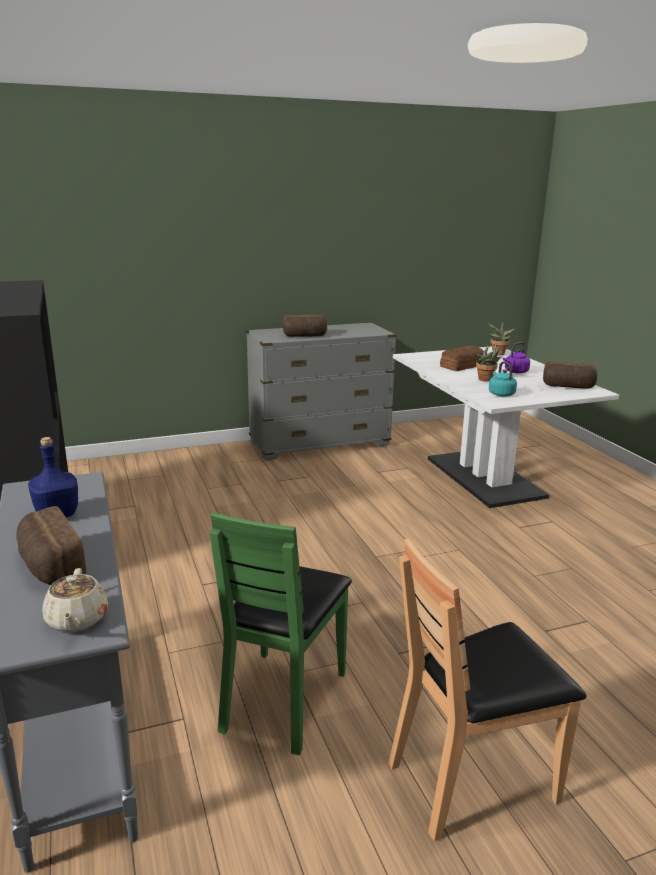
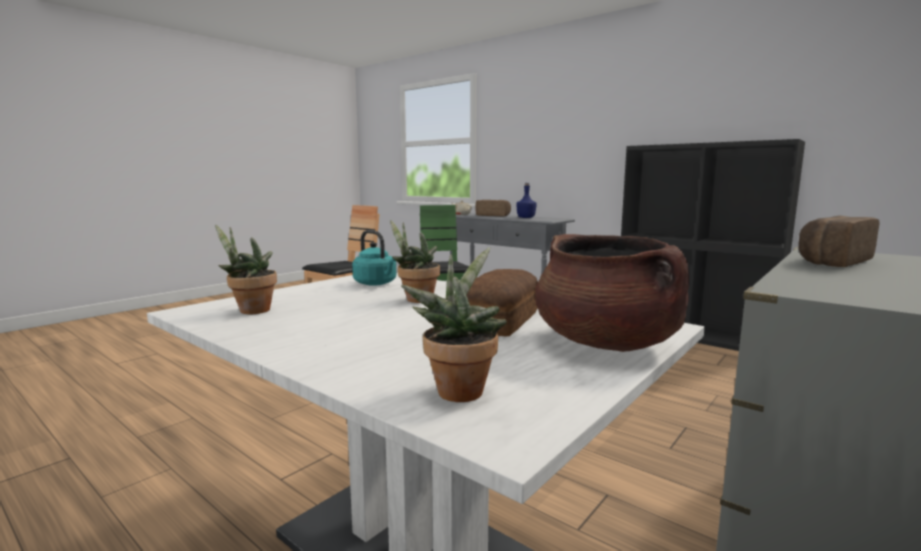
camera: 150 degrees right, 10 degrees down
(439, 355) = (606, 343): none -> brown cooking pot
(515, 372) = (368, 326): purple kettle -> none
(568, 386) = (250, 310): bread -> potted plant

